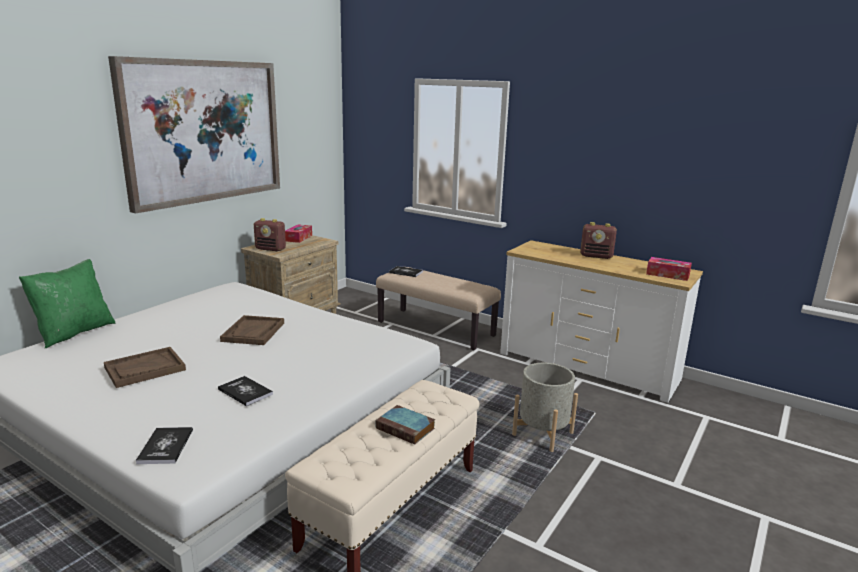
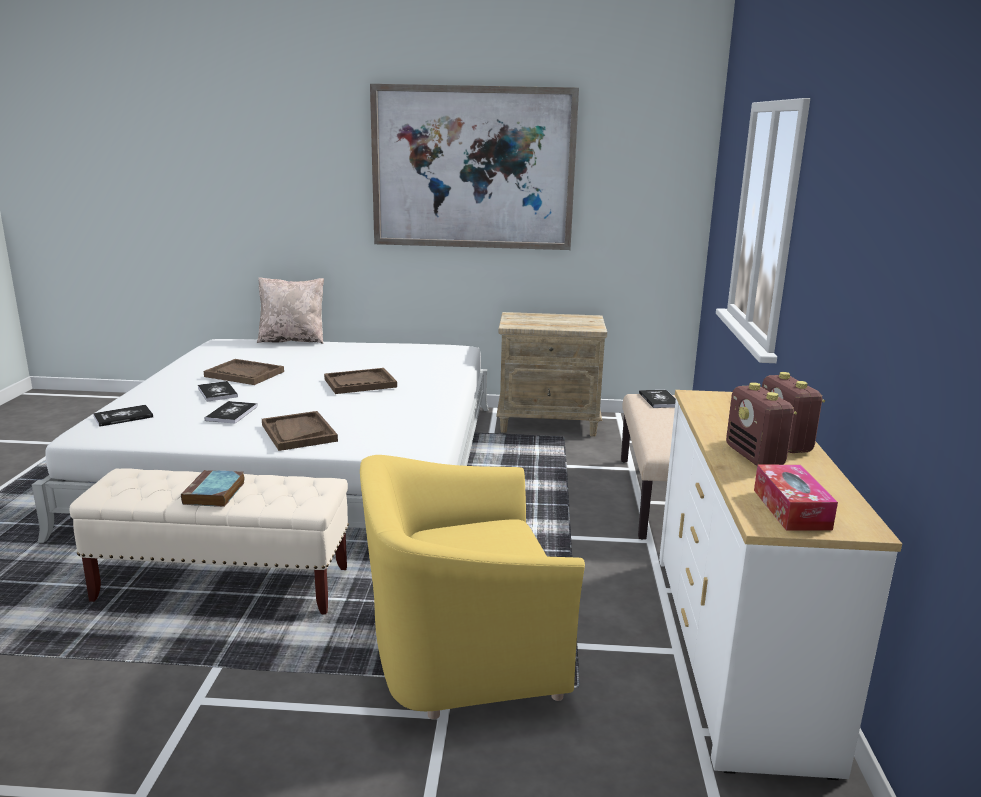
camera: 60 degrees right, 0 degrees up
(74, 332) = (292, 340): green pillow -> beige pillow
(177, 389) = (217, 392): none -> book
(271, 249) = (519, 319): radio -> radio (755, 457)
(298, 238) = (578, 319): tissue box -> none
(328, 375) = (298, 433): none -> brown tray
(542, 434) = (461, 649): grey planter -> yellow armchair

